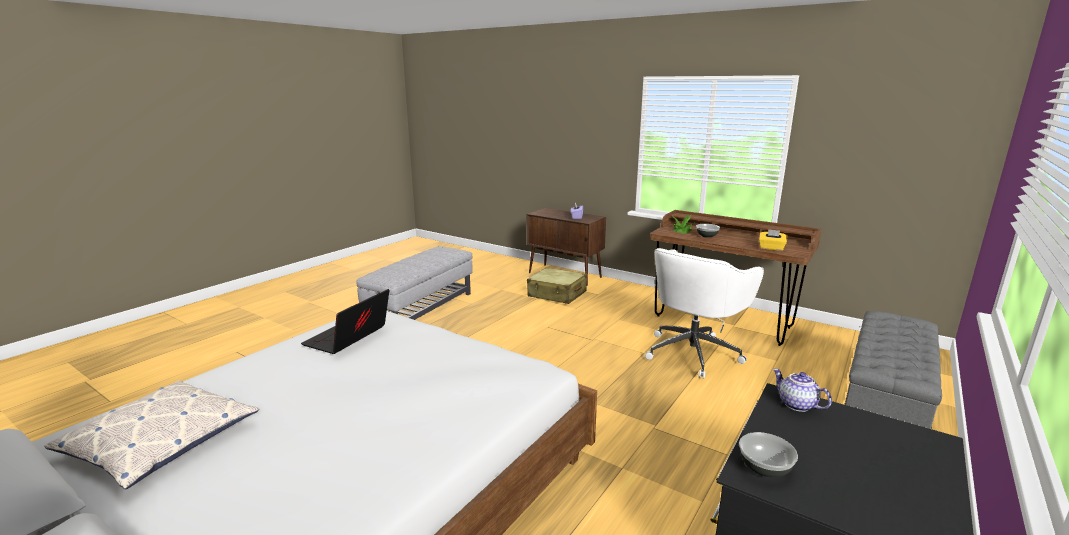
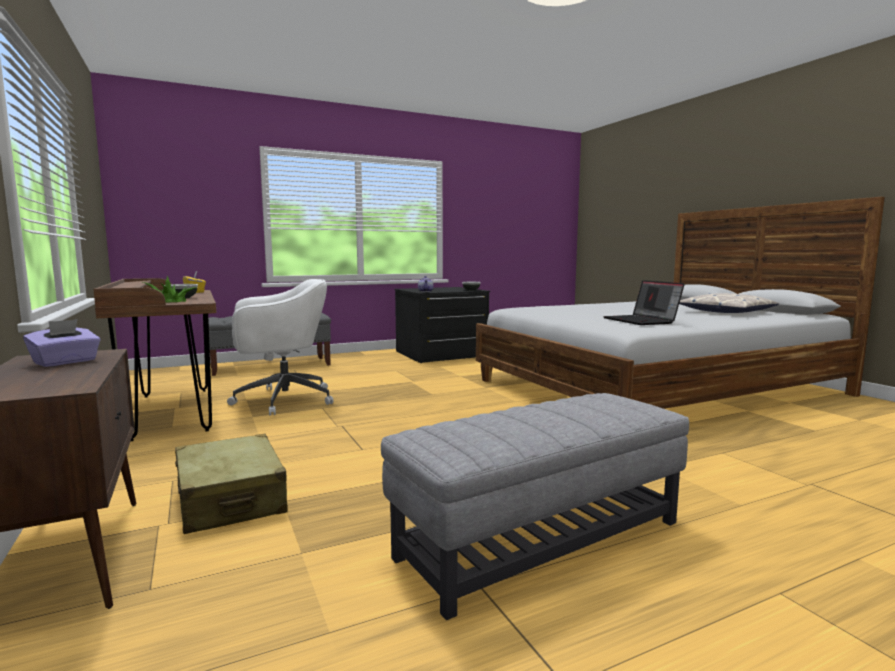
camera: 150 degrees left, 10 degrees down
(348, 338) = (642, 321): laptop -> laptop turned 105 degrees clockwise

